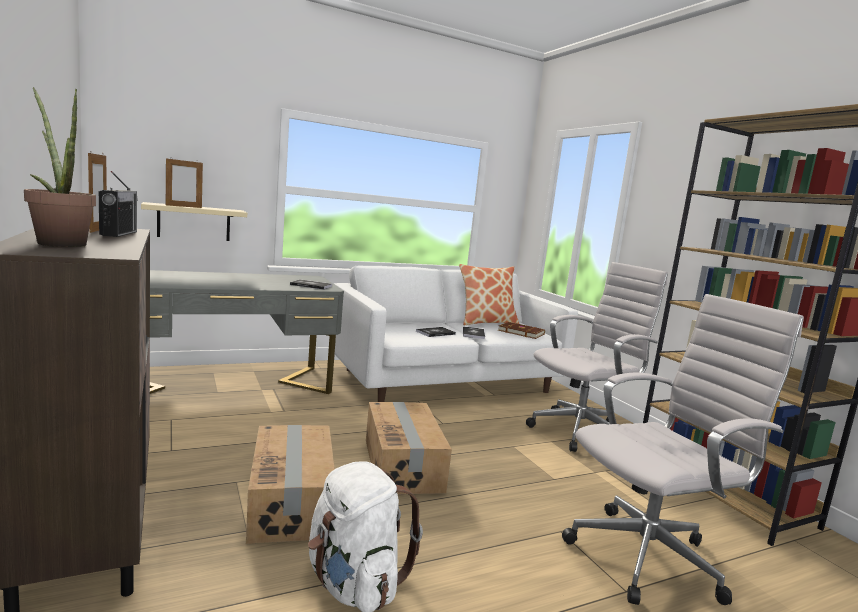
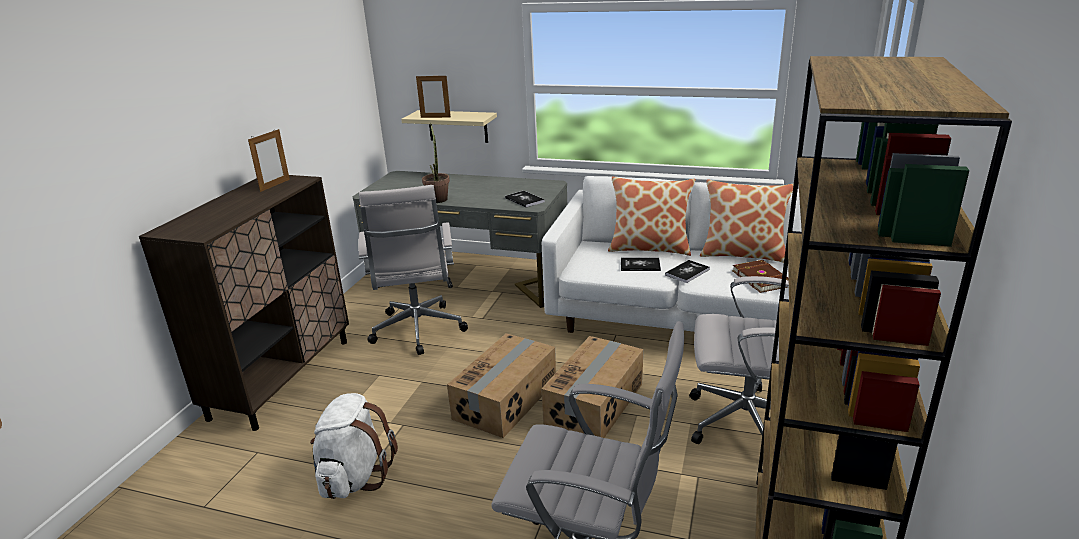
camera: 45 degrees right, 15 degrees up
(59, 243) = (206, 216): potted plant -> potted plant (438, 198)
(119, 234) = (276, 192): radio -> none
(228, 435) = (418, 332): none -> white office chair
(292, 501) = (392, 403): cardboard box -> cardboard box (595, 403)
(422, 323) = (650, 248): none -> pillow

